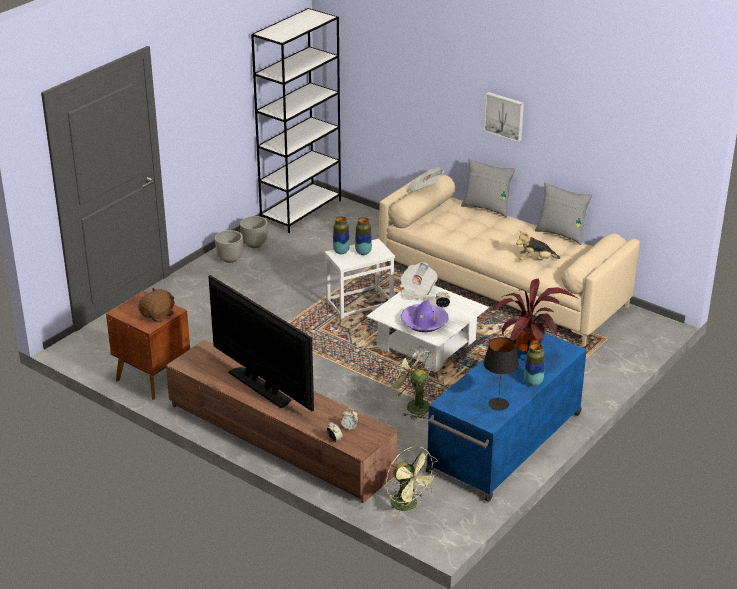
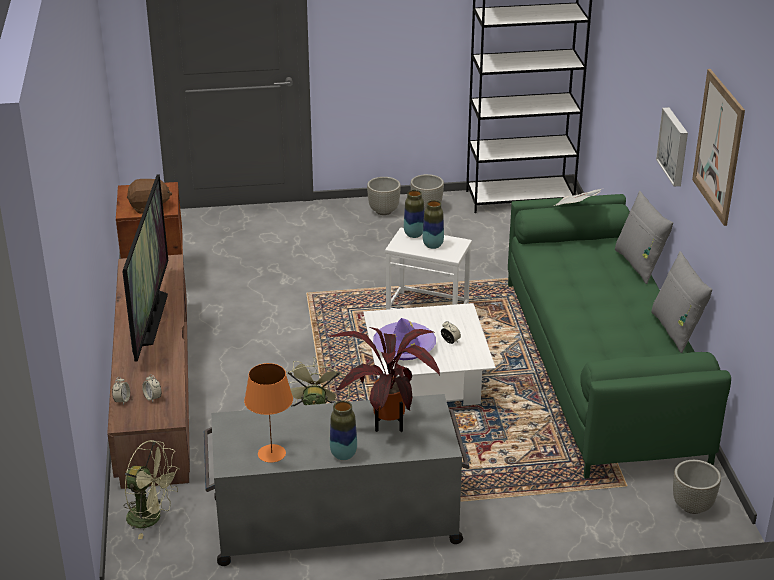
camera: 45 degrees right, 0 degrees up
(409, 505) = (151, 518): green fan -> green fan turned 75 degrees counterclockwise
(416, 291) = (450, 314): newspaper -> none
(498, 404) = (272, 453): black table lamp -> orange table lamp
(502, 286) = (600, 368): beige sofa -> green sofa
(504, 443) = (334, 521): blue cabinet -> grey cabinet
(535, 260) = (598, 342): plush toy -> none
(574, 101) = (718, 146): none -> picture
(648, 330) = (692, 506): none -> grey planter

